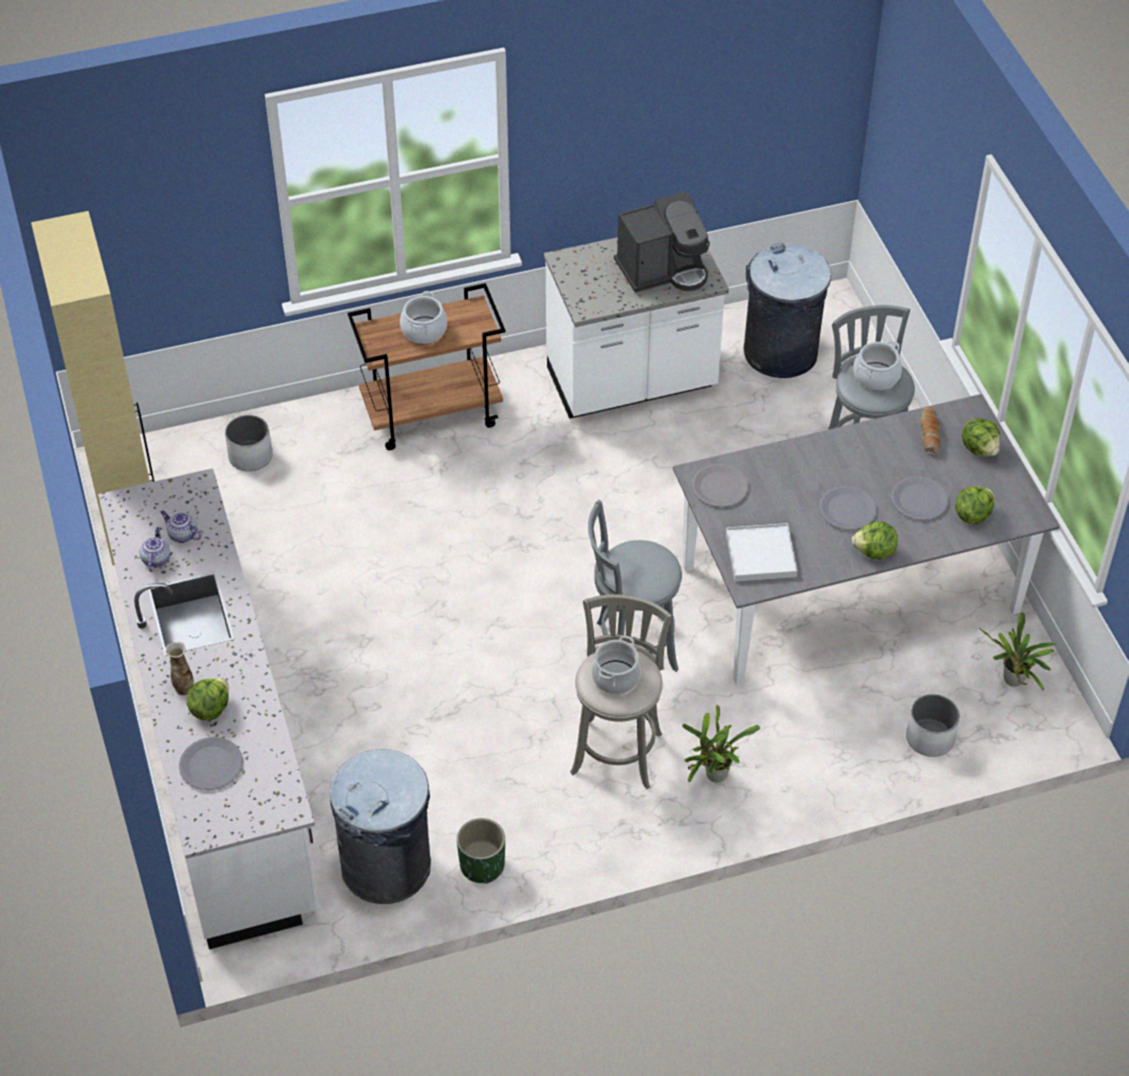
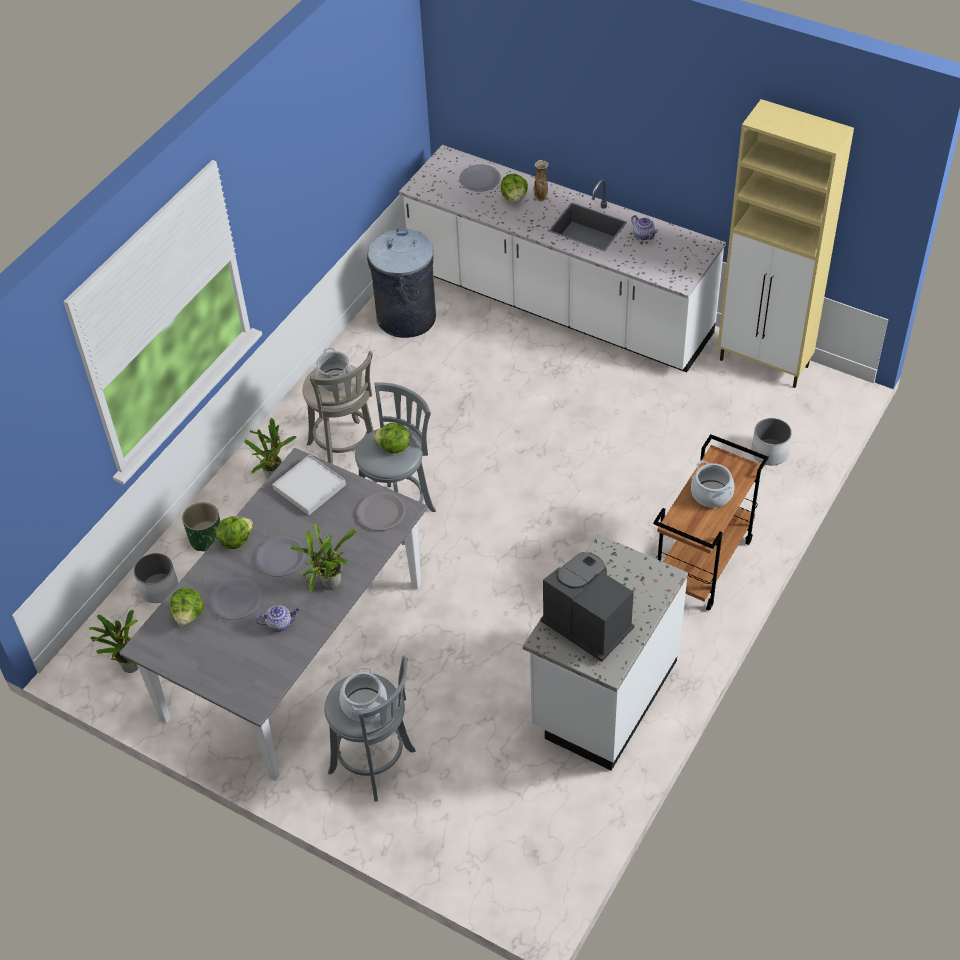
camera: 140 degrees right, 0 degrees up
(182, 535) = (649, 254): teapot -> teapot (280, 624)
(482, 865) = (357, 349): green planter -> green planter (206, 539)
(663, 270) = (587, 623): coffee machine -> coffee machine turned 105 degrees clockwise
(780, 353) = (524, 812): grey trash can -> none
(826, 458) = (329, 584): none -> potted plant
(929, 435) = (270, 657): bread -> none
(980, 448) = (223, 673): lettuce -> lettuce (393, 448)

